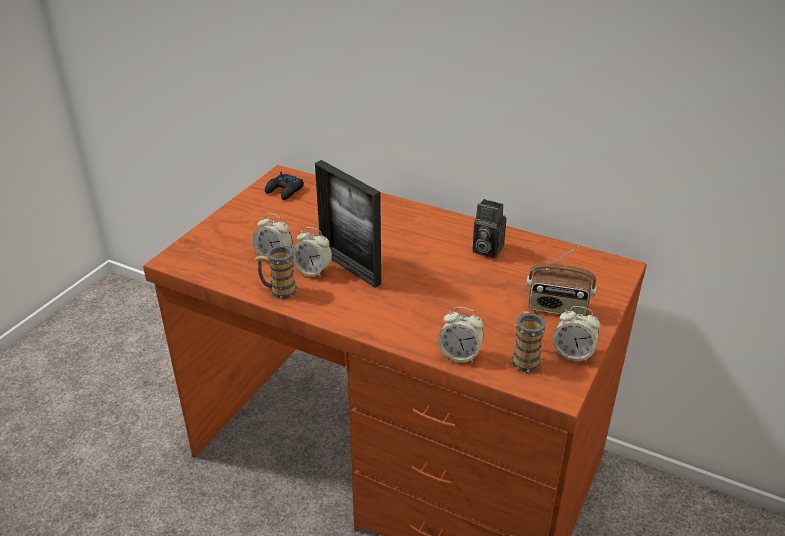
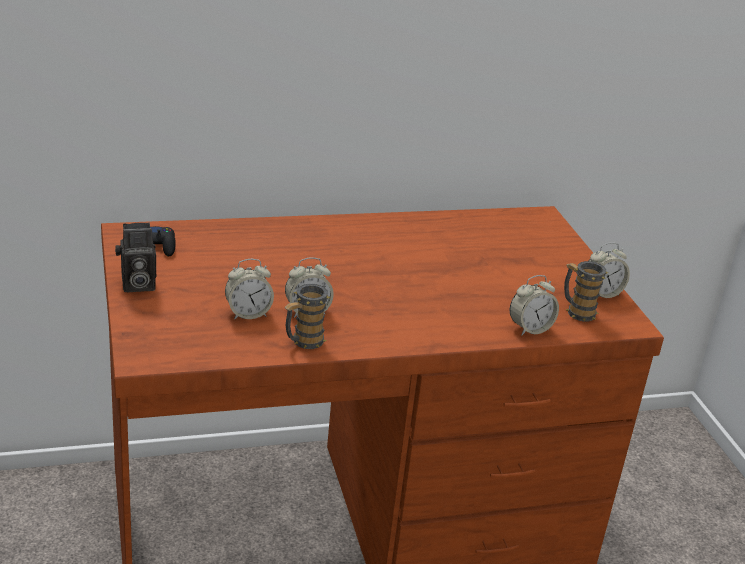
camera: 45 degrees left, 5 degrees down
(350, 267) = (336, 295): picture frame -> none
(485, 249) = (427, 237): camera -> camera (136, 285)
(557, 308) = (544, 263): radio -> none

